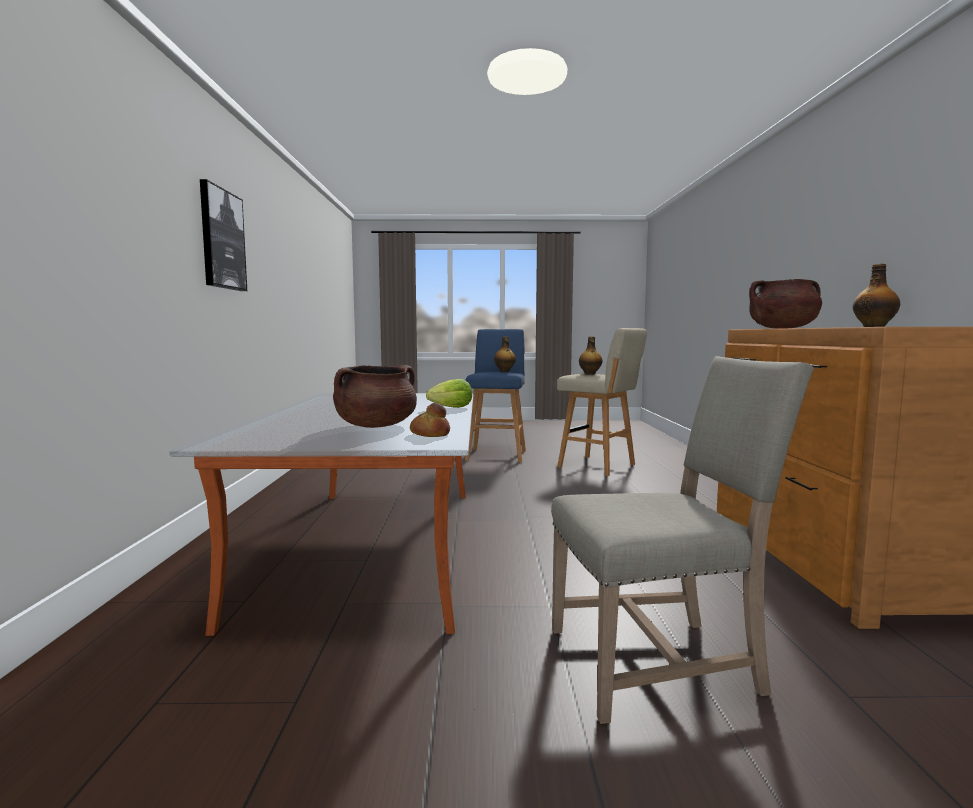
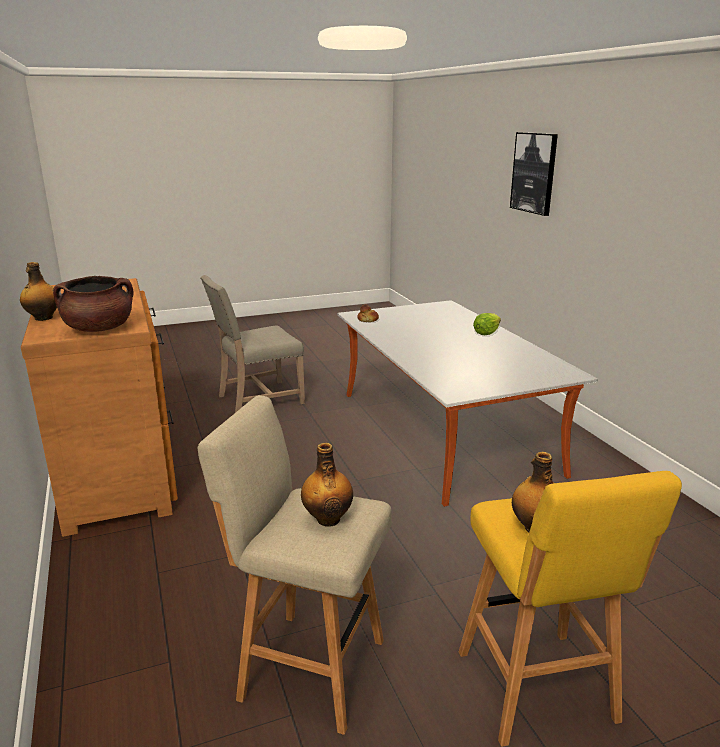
camera: 160 degrees right, 15 degrees up
(222, 239) = (655, 204): picture -> picture (534, 173)
(376, 426) = (408, 324): brown cooking pot -> none
(452, 408) = (404, 354): lettuce -> lettuce (486, 333)
(497, 455) = (538, 690): blue stool -> yellow stool

